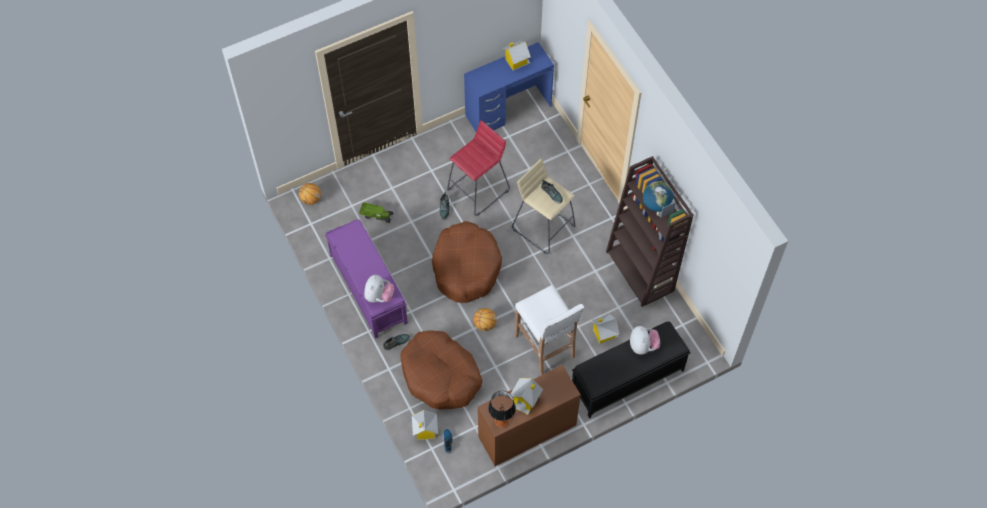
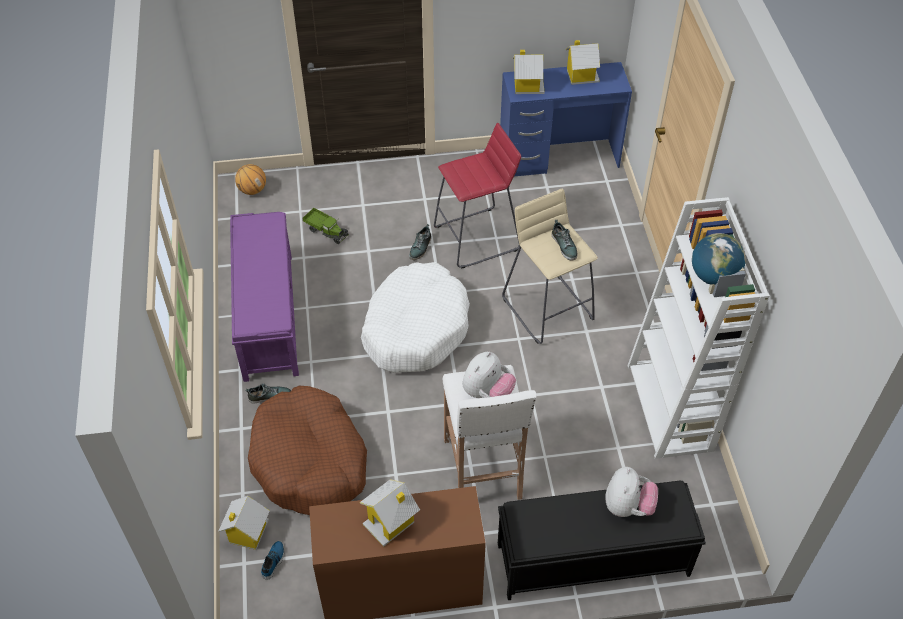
camera: 20 degrees right, 10 degrees down
(379, 296) = (258, 313): plush toy -> plush toy (487, 392)
(466, 267) = (415, 328): brown dog bed -> white dog bed
(484, 324) = (407, 410): basketball -> none
(501, 421) = (336, 542): table lamp -> none
(604, 333) = (581, 479): toy house -> toy house (527, 86)
(640, 271) = (671, 408): brown bookcase -> white bookcase

